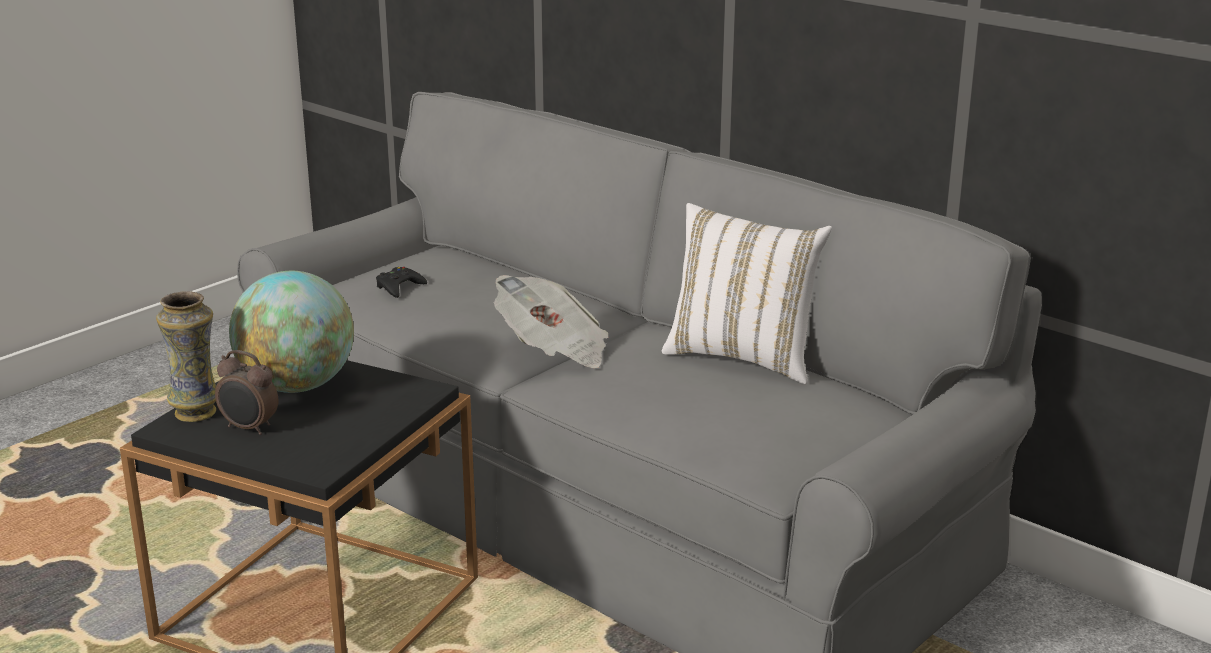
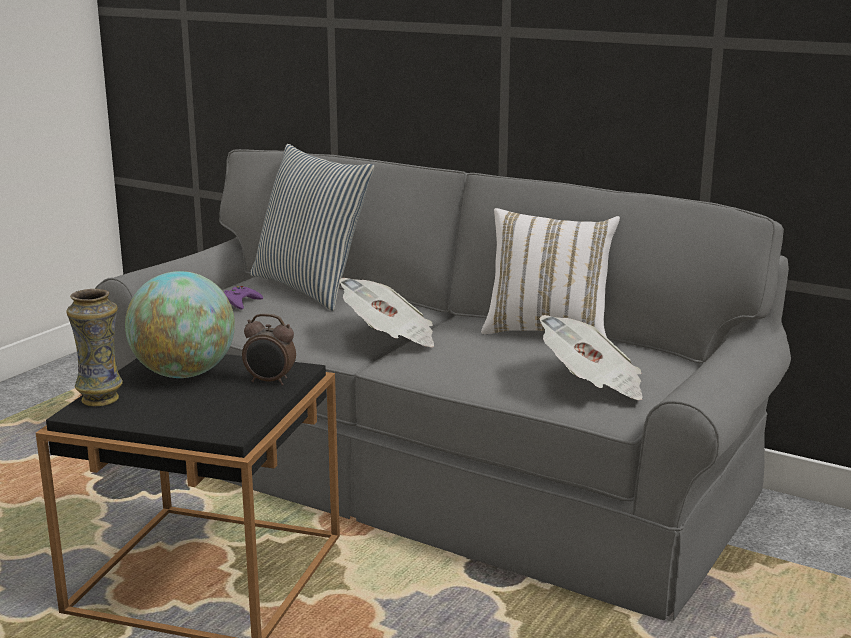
camera: 10 degrees left, 5 degrees down
(249, 428) = (154, 407): alarm clock -> alarm clock (270, 382)
(399, 287) = (240, 302): black game controller -> purple game controller
(488, 271) = (311, 288): none -> pillow
(763, 437) = (592, 385): none -> newspaper

